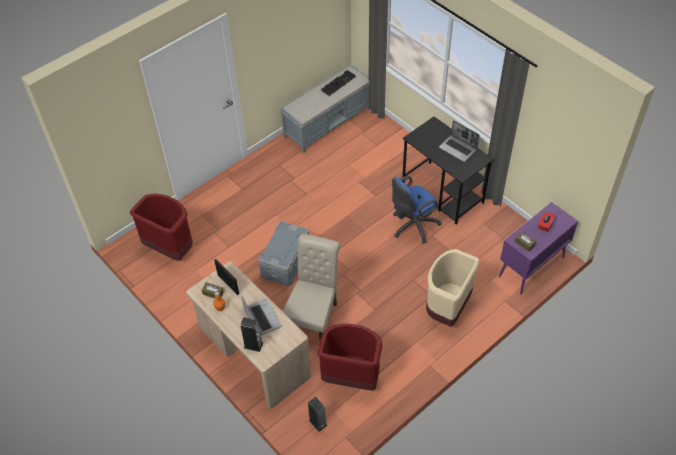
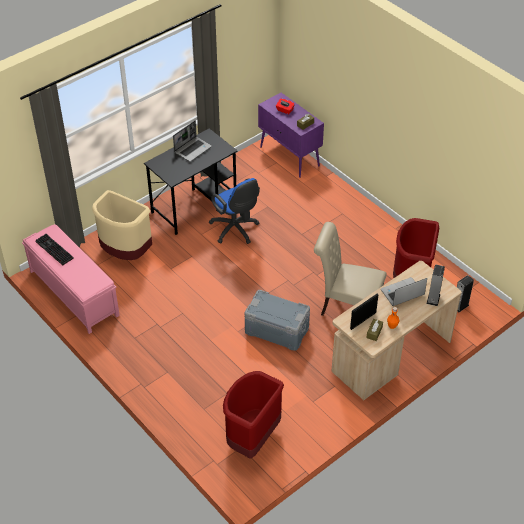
camera: 90 degrees left, 5 degrees down
(328, 122) = (73, 293): grey bench -> pink bench
(447, 308) = (334, 213): beige trash can -> beige trash can (125, 252)

